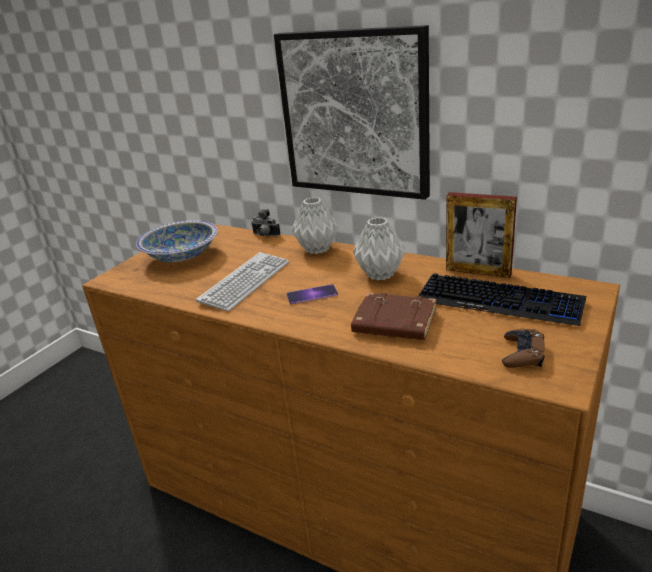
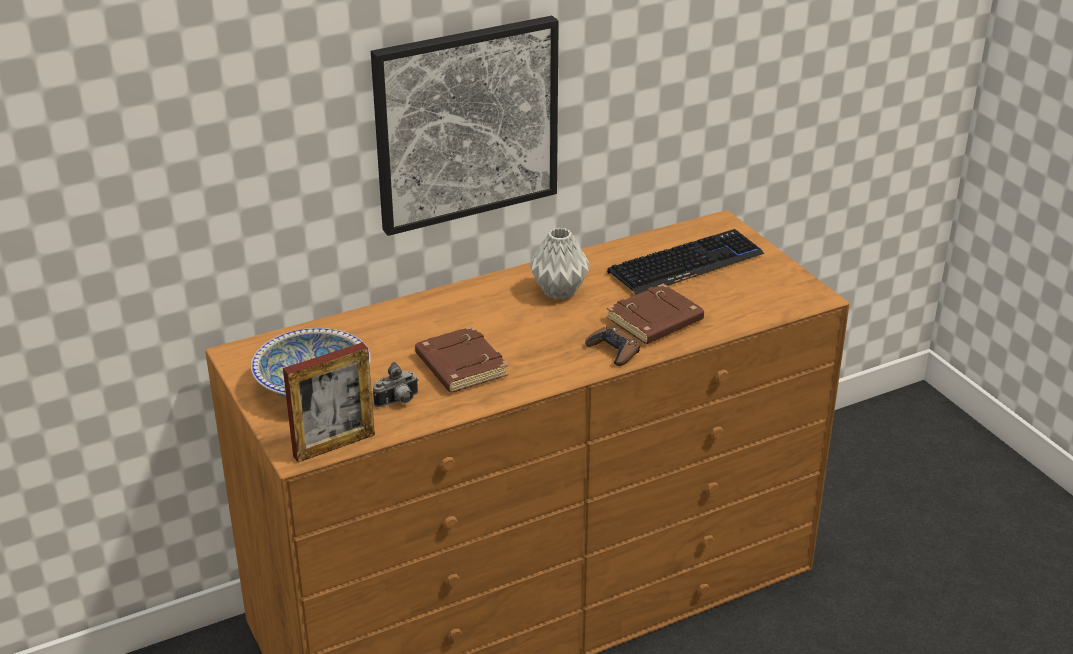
camera: 60 degrees left, 5 degrees up
(245, 282) = (459, 366): keyboard -> brown book
(265, 236) = (352, 317): camera -> camera (398, 402)
(312, 294) = (546, 339): phone -> none
(318, 249) = (446, 300): grey vase -> none
(478, 272) = (625, 248): picture frame -> picture frame (334, 445)
(522, 354) = (766, 291): brown game controller -> brown game controller (613, 351)

